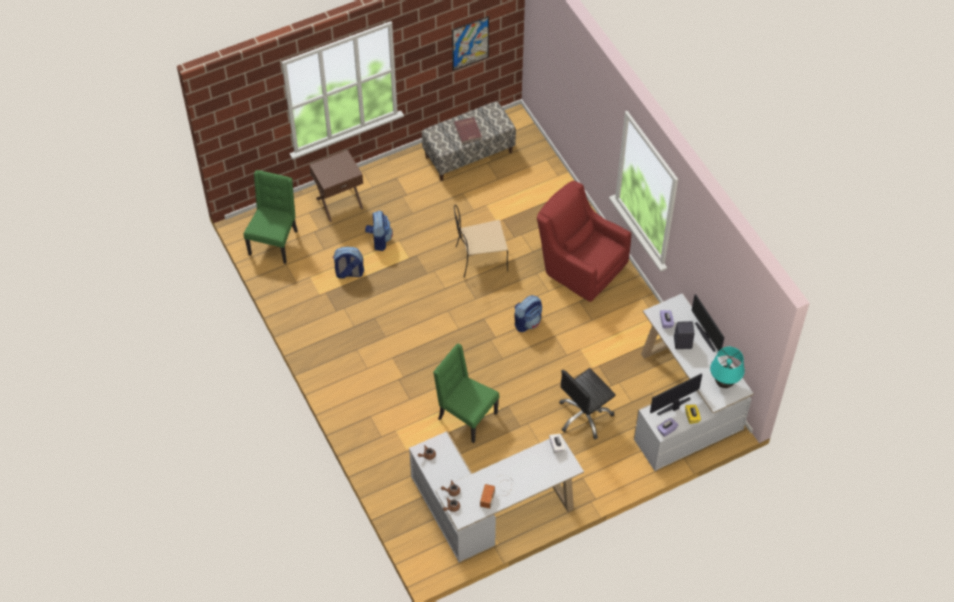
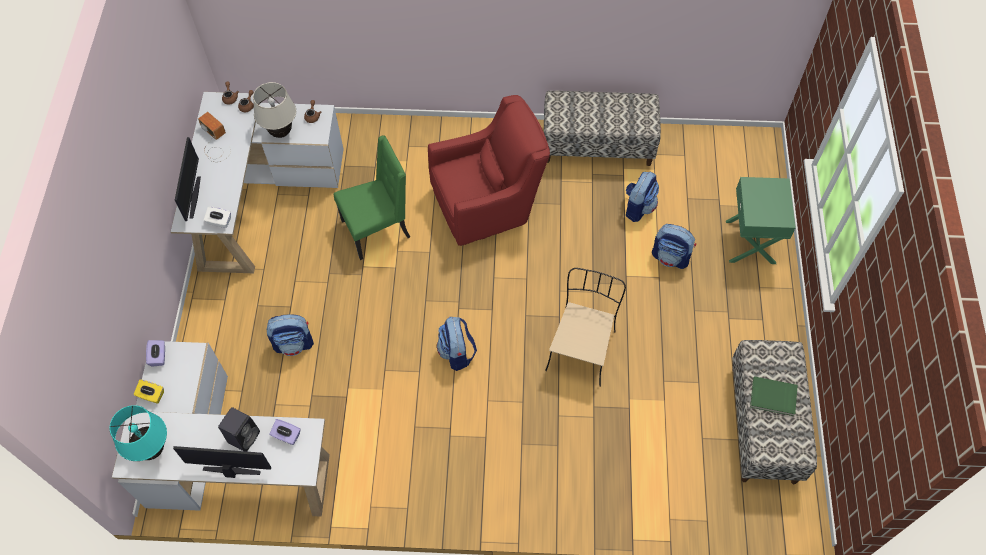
camera: 120 degrees right, 5 degrees up
(274, 242) = (722, 157): green chair -> none
(308, 318) = (598, 145): none -> bench
(339, 202) = (751, 242): brown nightstand -> green nightstand
(455, 466) = (281, 132): none -> beige table lamp
(468, 131) = (773, 397): red book -> green book
(470, 43) = (881, 382): picture -> none
(579, 268) = (499, 458): red armchair -> red armchair (488, 205)
(584, 416) = (294, 343): black office chair -> backpack
(674, 407) = (179, 383): monitor -> monitor (193, 197)

